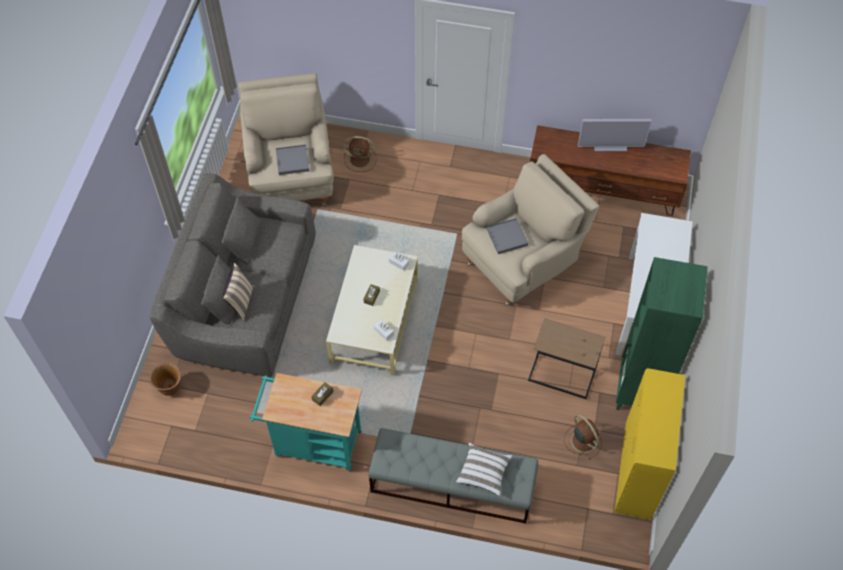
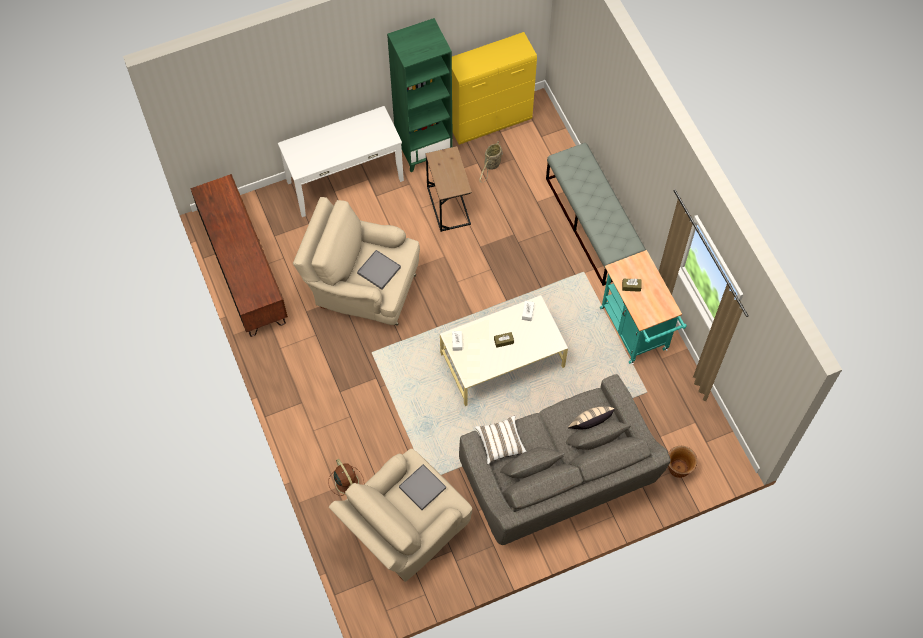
camera: 125 degrees left, 5 degrees up
(483, 472) = (586, 180): white pillow -> white pillow (500, 443)
(582, 440) = (491, 165): brown fan -> basket
(610, 146) = (227, 247): television -> none

